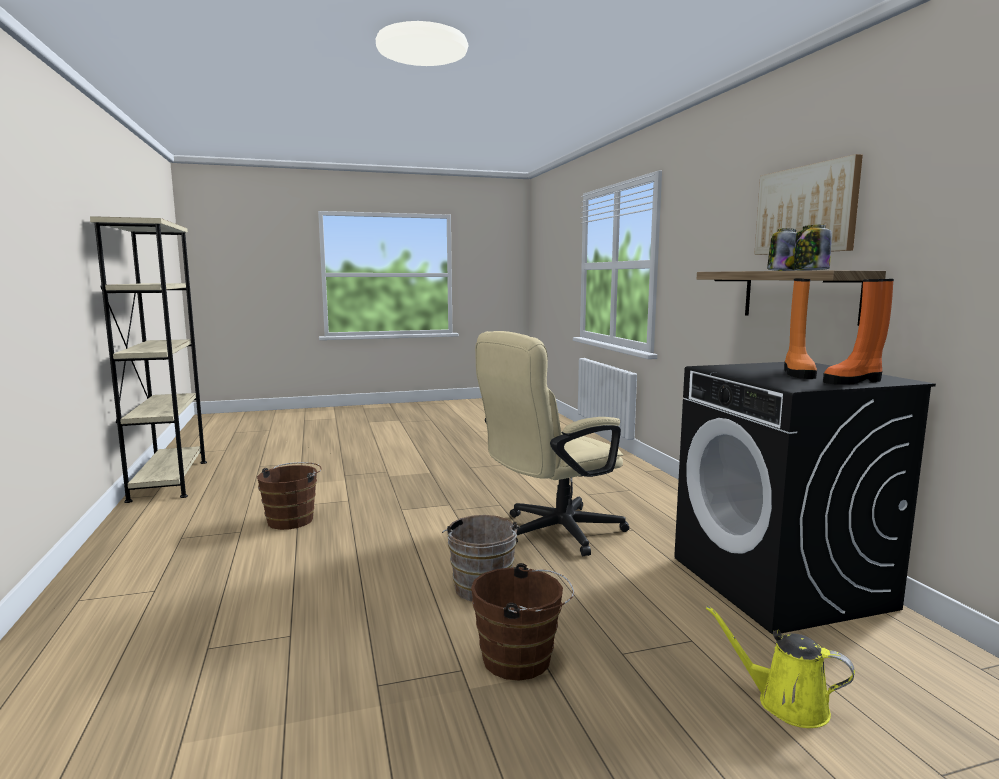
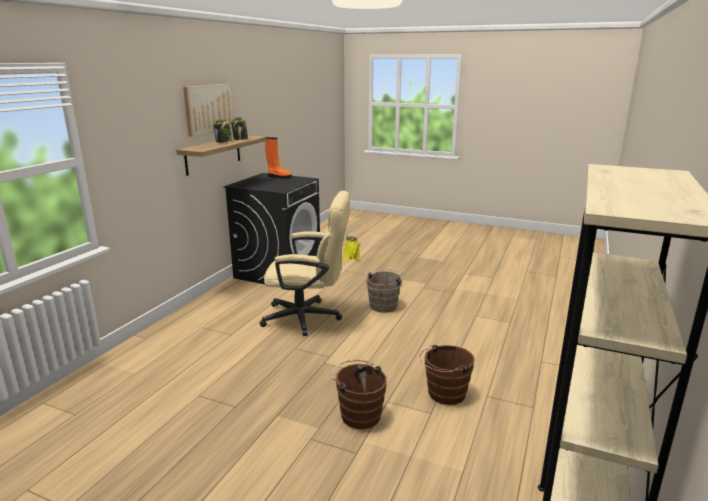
camera: 140 degrees left, 10 degrees up
(522, 660) = (402, 283): brown bucket -> brown bucket (359, 414)
(797, 373) = (273, 182): orange boot -> none

